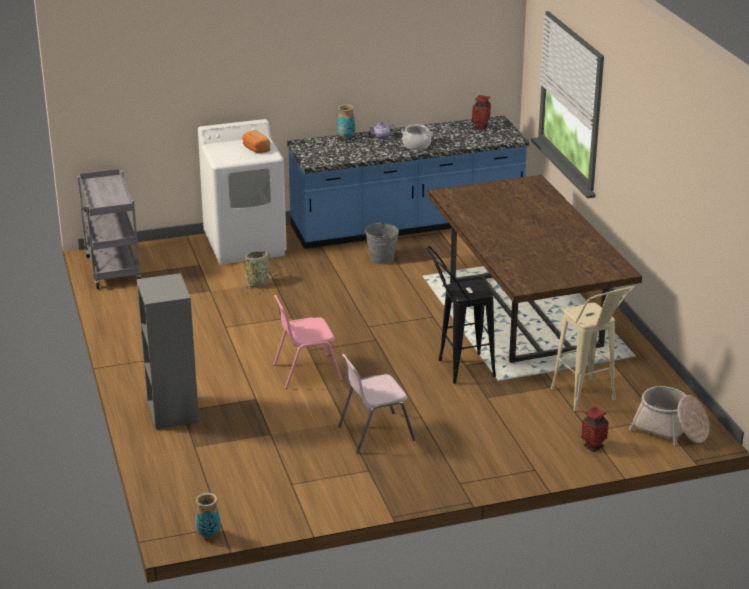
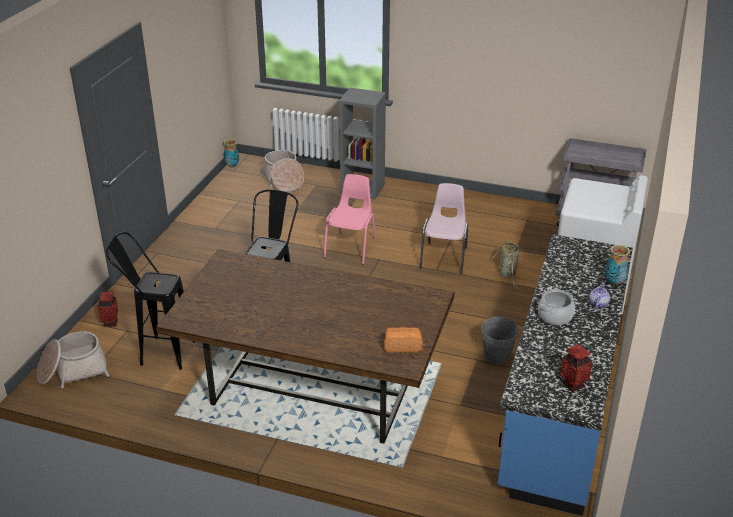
camera: 125 degrees right, 5 degrees up
(207, 475) = (283, 180): none -> basket
(255, 149) = (593, 204): bread -> bread (402, 346)
(374, 433) = (247, 245): pink chair -> pink chair (444, 257)
(588, 399) = (159, 352): beige stool -> black stool

